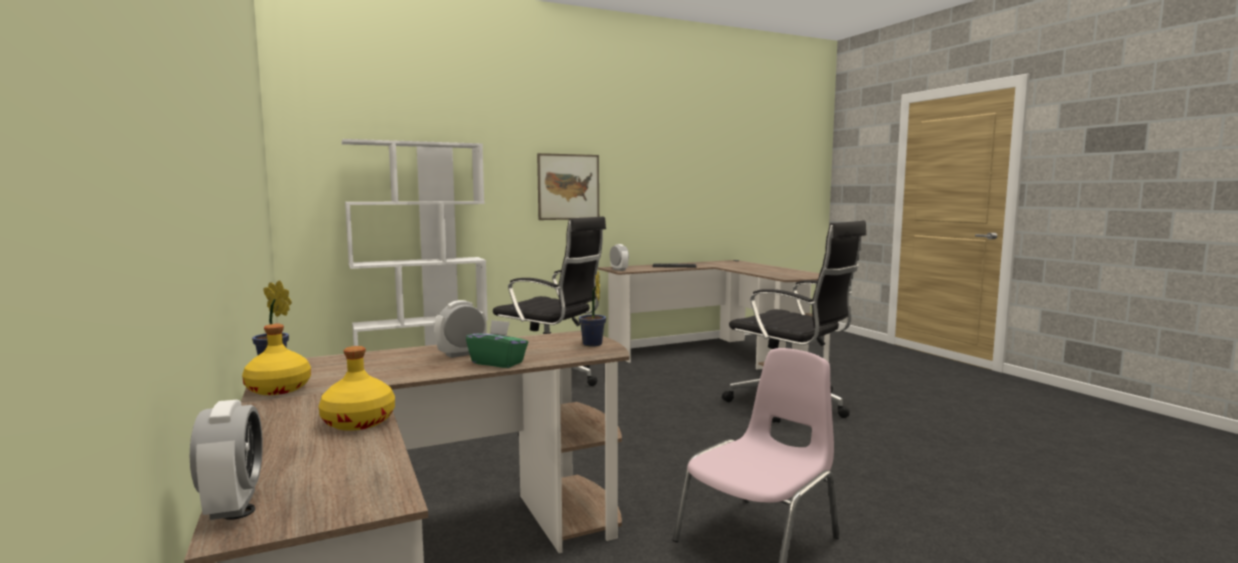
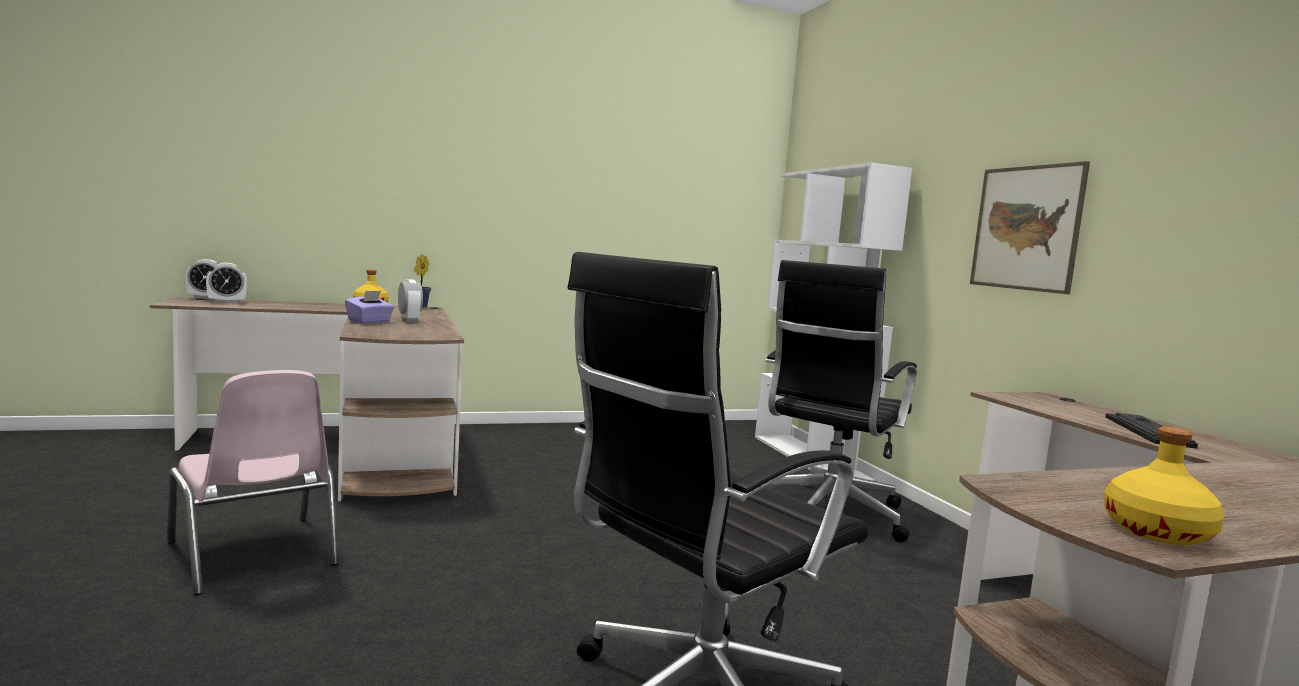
camera: 95 degrees right, 0 degrees up
(359, 422) = (283, 307): yellow bottle -> yellow bottle (1157, 532)
(498, 363) = (369, 322): green tissue box -> purple tissue box
(592, 345) = (394, 335): potted plant -> none
(619, 269) = (1017, 395): alarm clock -> alarm clock (227, 302)

